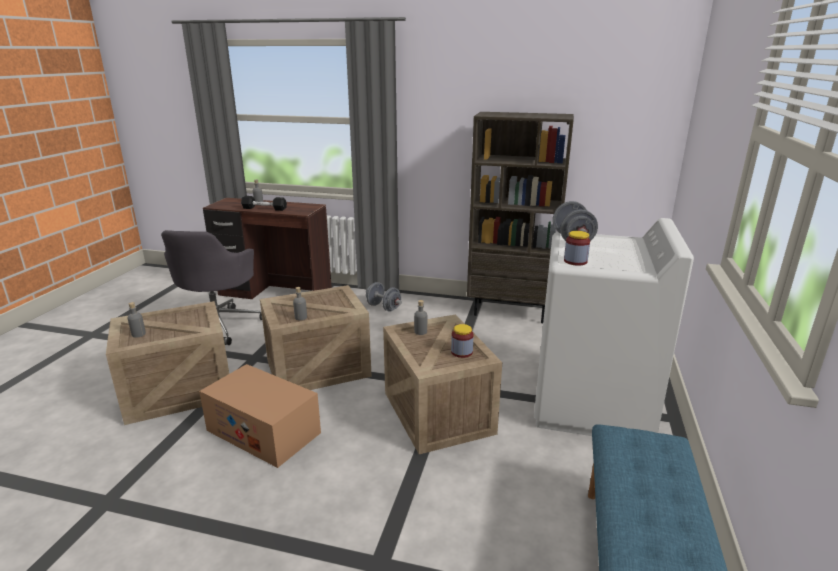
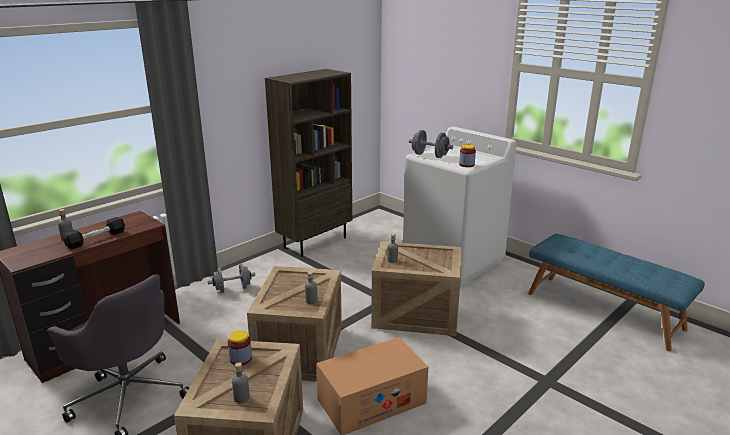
camera: 60 degrees left, 0 degrees up
(461, 352) = (435, 255): jar -> jar (240, 359)

